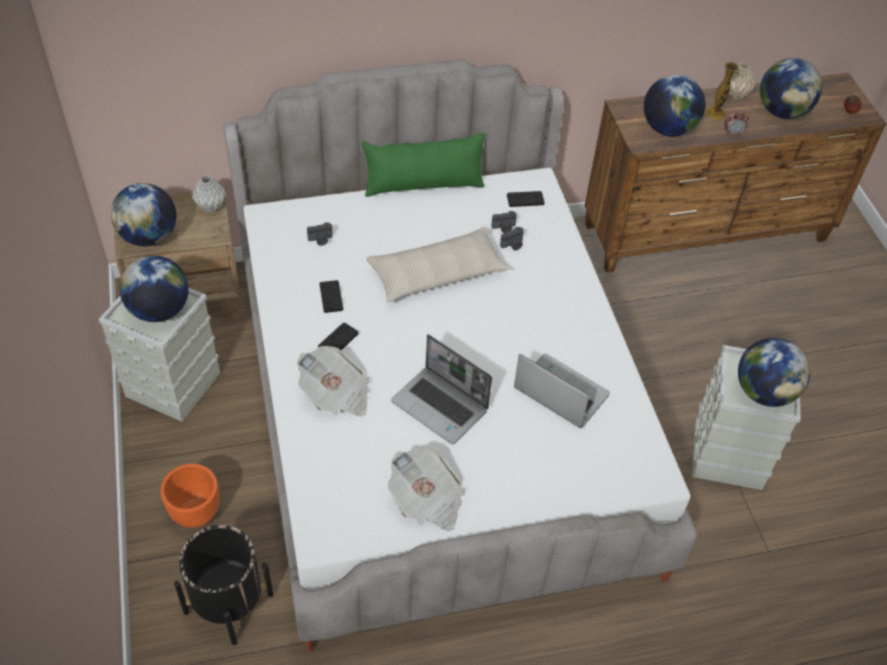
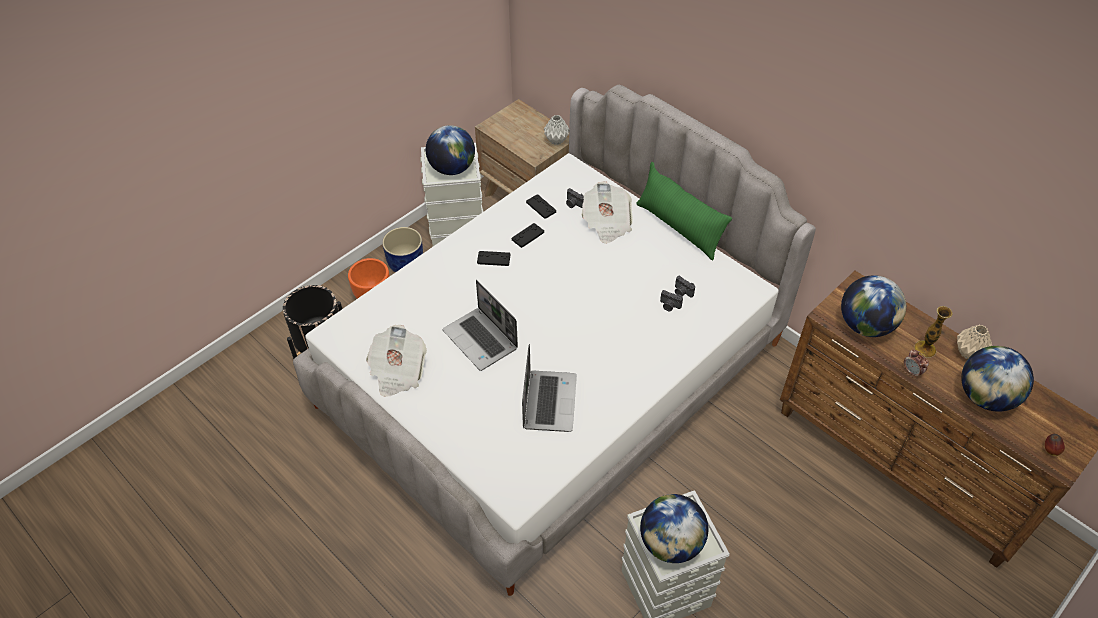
camera: 60 degrees right, 0 degrees up
(149, 237) = (504, 130): globe -> none
(175, 456) = (406, 263): none -> blue planter
(336, 395) = (447, 282): newspaper -> newspaper (607, 223)
(437, 273) = (600, 278): beige pillow -> none
(441, 406) = (481, 340): laptop -> laptop turned 45 degrees counterclockwise
(525, 199) = (725, 290): black game controller -> black game controller (541, 207)

